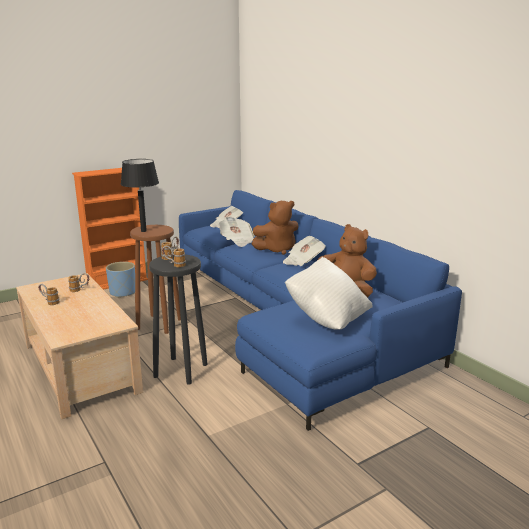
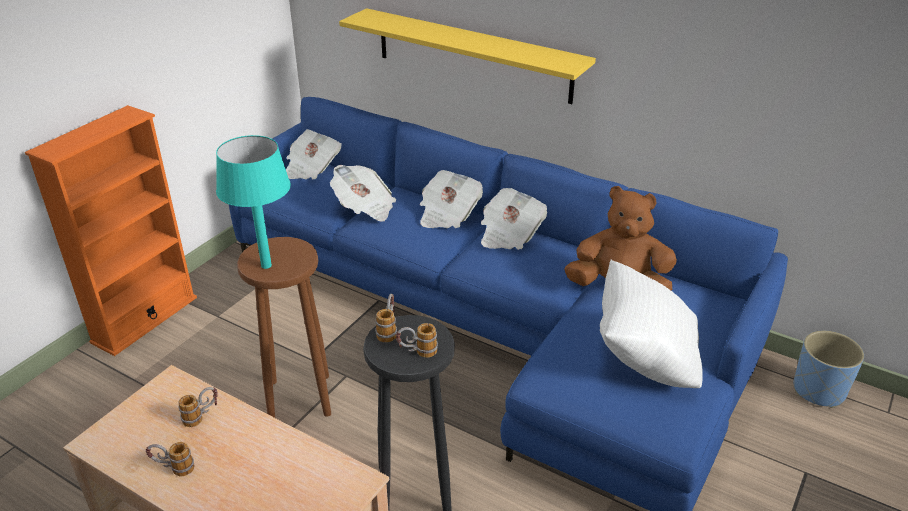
camera: 25 degrees left, 15 degrees up
(123, 292) = (176, 342): blue planter -> blue planter (819, 390)
(144, 231) = (267, 265): black table lamp -> turquoise table lamp
(278, 249) = (448, 214): brown plush toy -> newspaper
(310, 163) = (472, 55): none -> yellow shelf

